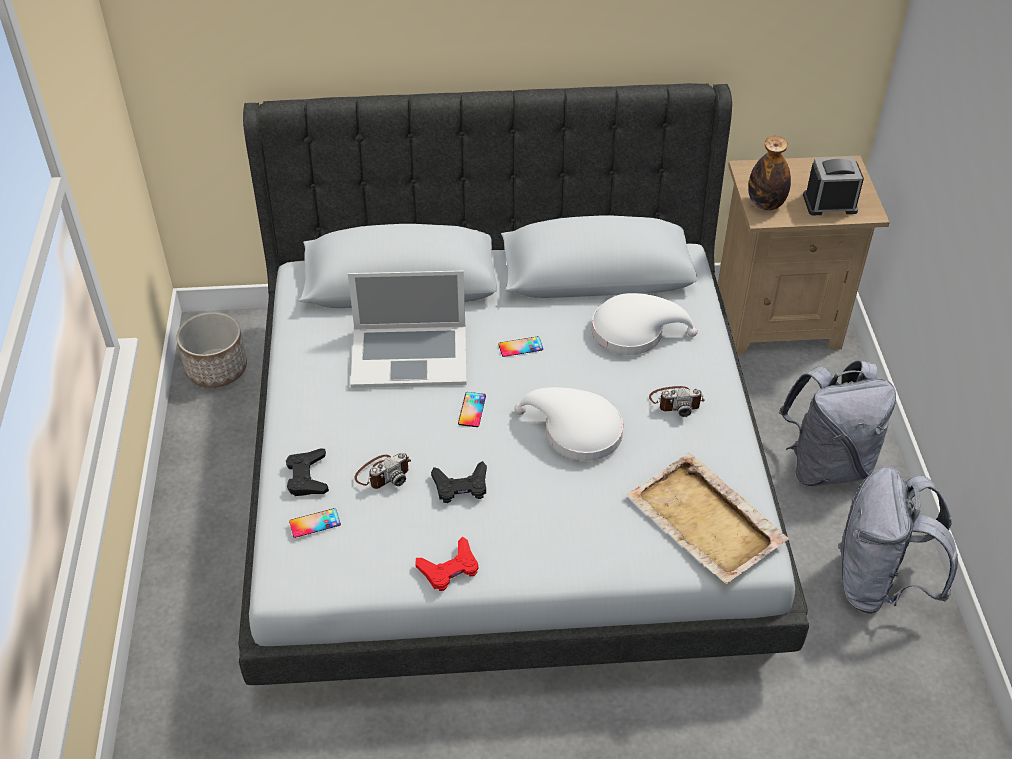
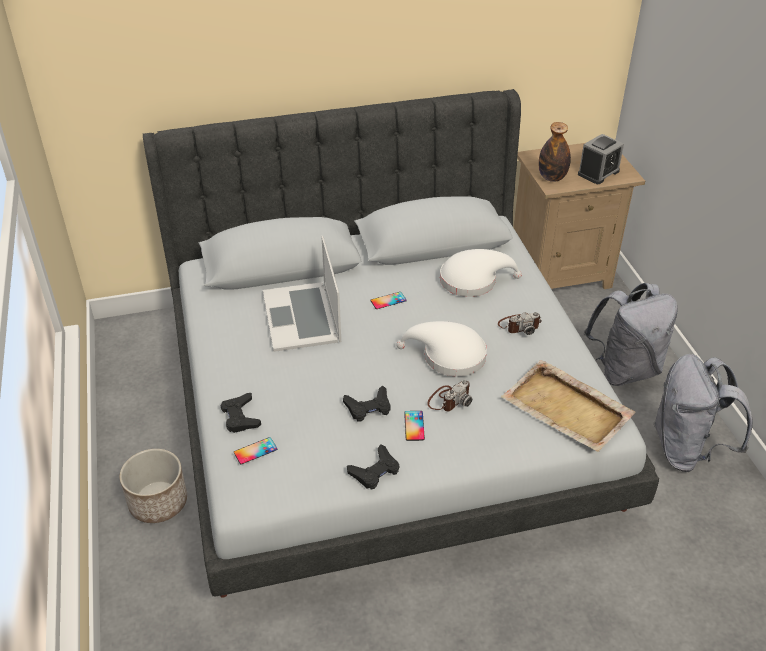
camera: 10 degrees left, 5 degrees down
(217, 368) = (132, 358): planter -> planter (158, 502)
(383, 473) = (303, 406): camera -> camera (449, 399)
(409, 355) = (302, 316): laptop -> laptop turned 90 degrees clockwise
(449, 569) = (375, 471): red game controller -> black game controller
(472, 409) = (362, 350): phone -> phone (414, 426)
(830, 203) = (598, 172): alarm clock -> alarm clock turned 150 degrees clockwise

